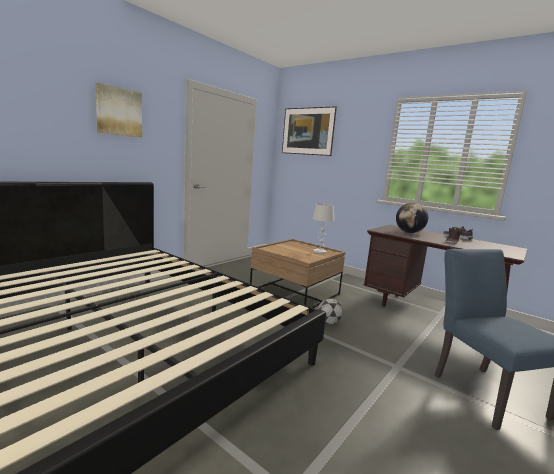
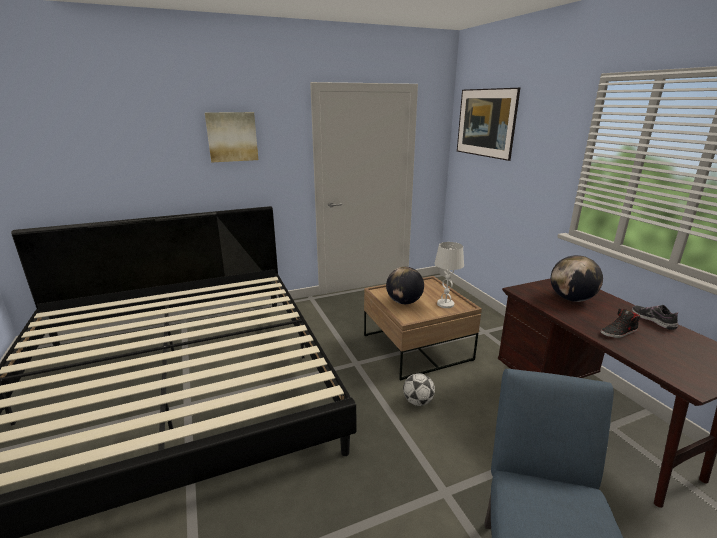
camera: 30 degrees right, 10 degrees up
(291, 253) = (404, 302): none -> globe

